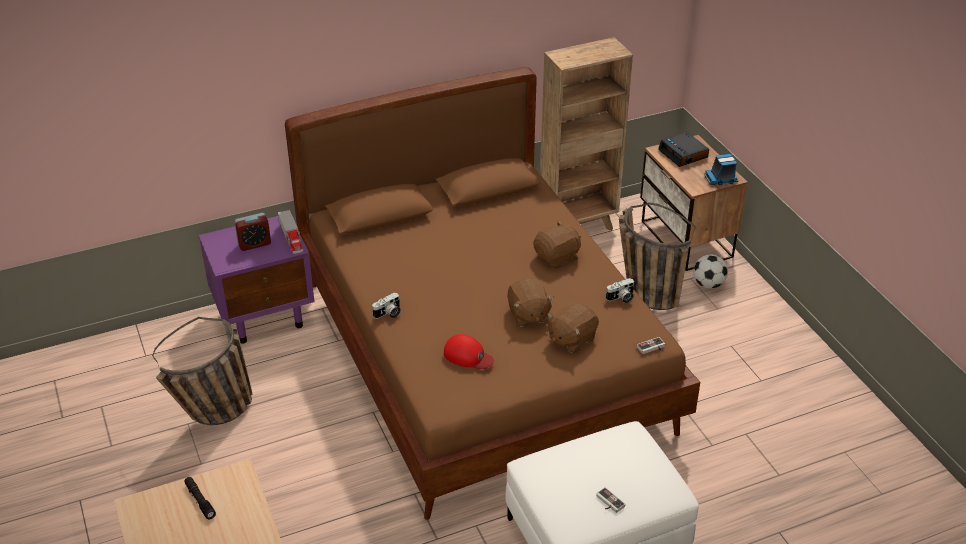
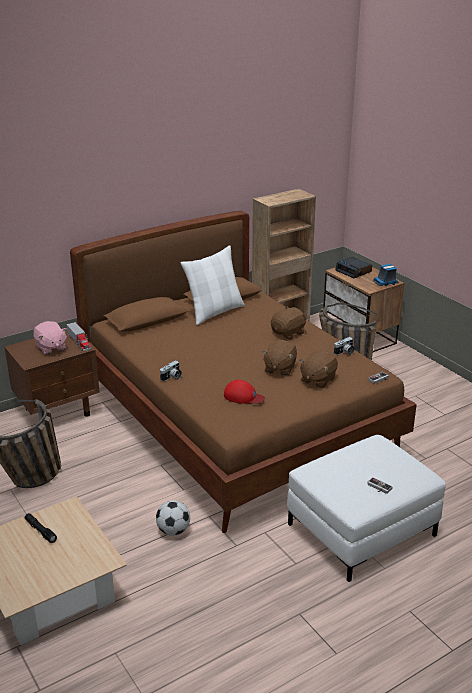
camera: 10 degrees left, 10 degrees down
(254, 244) = (51, 348): alarm clock -> pink plush toy
(265, 316) = (58, 411): purple nightstand -> brown nightstand
(471, 211) = (214, 312): none -> white pillow
(528, 315) = (279, 368): brown plush toy -> brown plush toy turned 45 degrees clockwise
(708, 284) = (385, 361): football -> football (173, 530)

